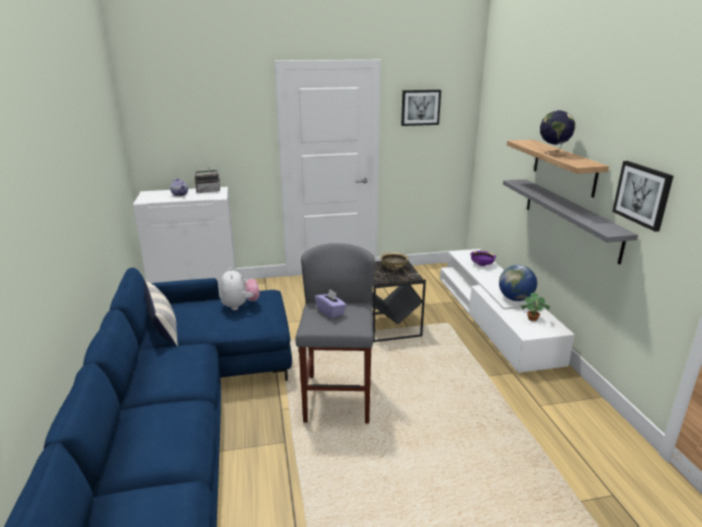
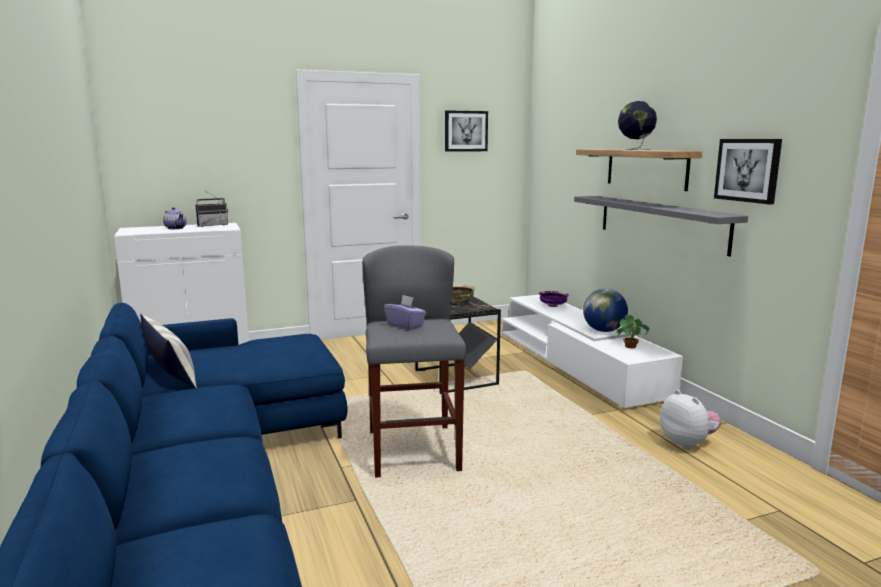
camera: 10 degrees left, 10 degrees down
(240, 306) = (271, 347): plush toy -> plush toy (687, 443)

